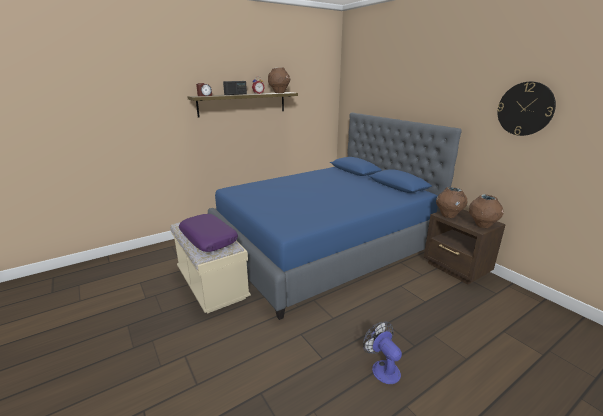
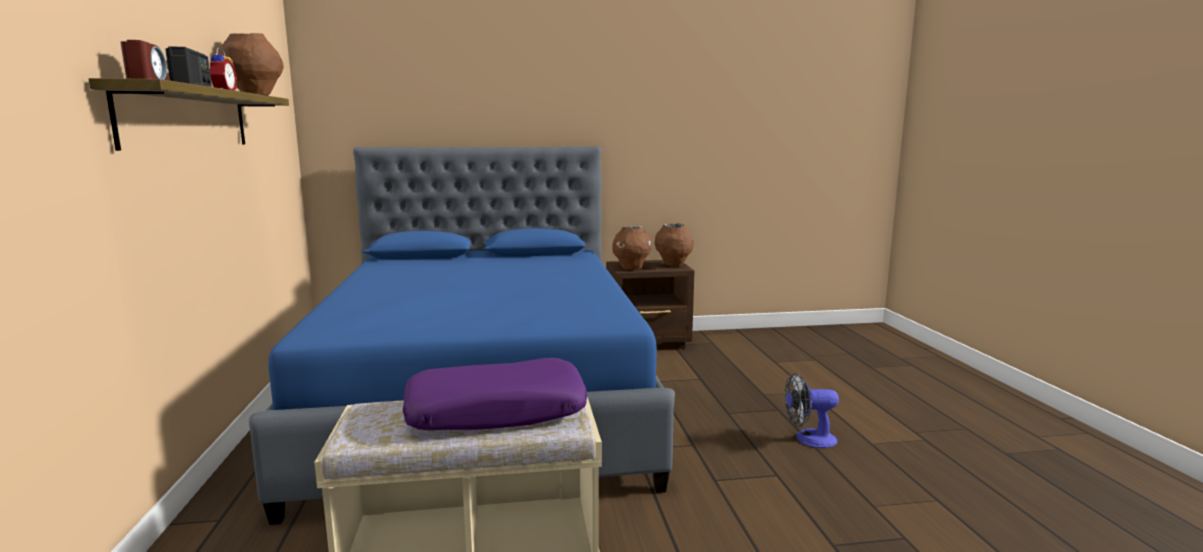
camera: 65 degrees left, 10 degrees down
(525, 109) = (669, 113): wall clock -> none

